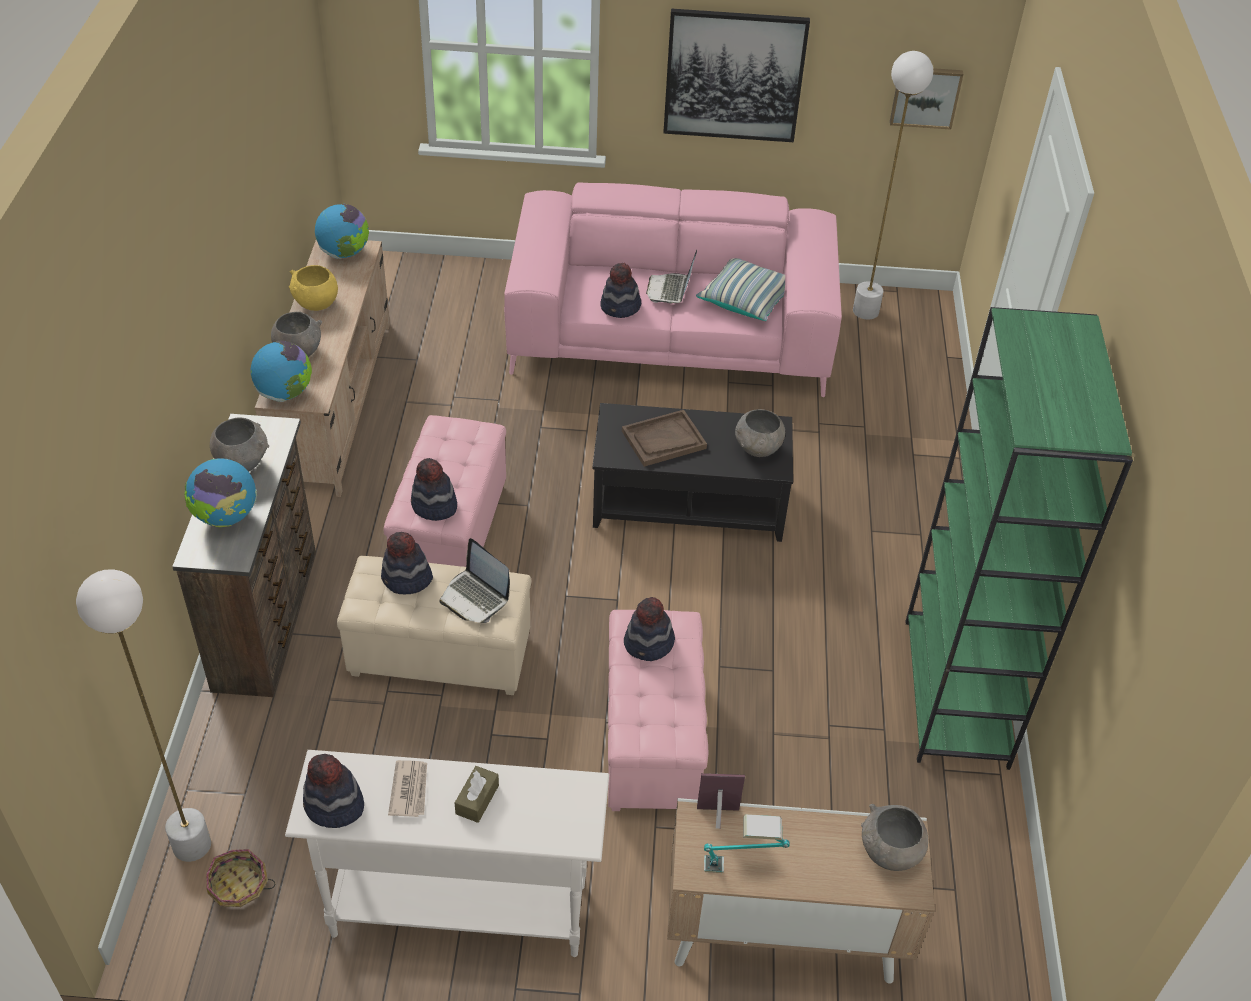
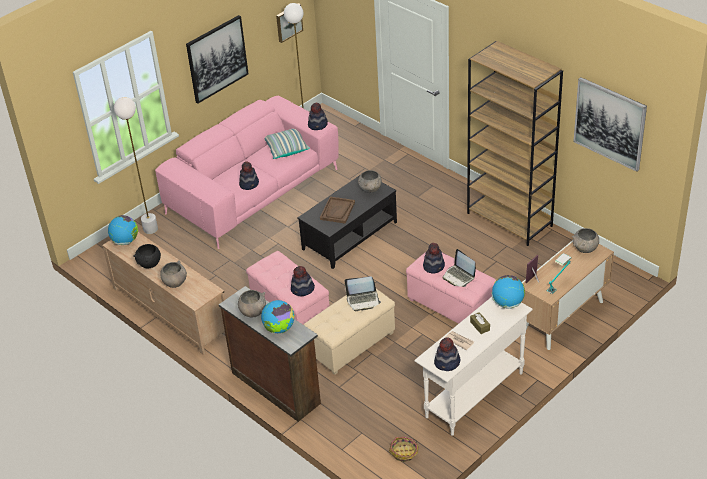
camera: 45 degrees left, 5 degrees down
(192, 845) = (371, 458): white floor lamp -> white floor lamp (150, 229)
(285, 393) = (197, 298): globe -> globe (508, 303)
(316, 304) = (149, 264): yellow bowl -> black bowl
(406, 579) = (333, 315): hat -> hat (318, 125)
(670, 290) = (255, 165): laptop -> laptop (459, 276)
(956, 693) = (510, 219): green bookcase -> brown bookcase
(1139, 650) = (610, 123): none -> picture

